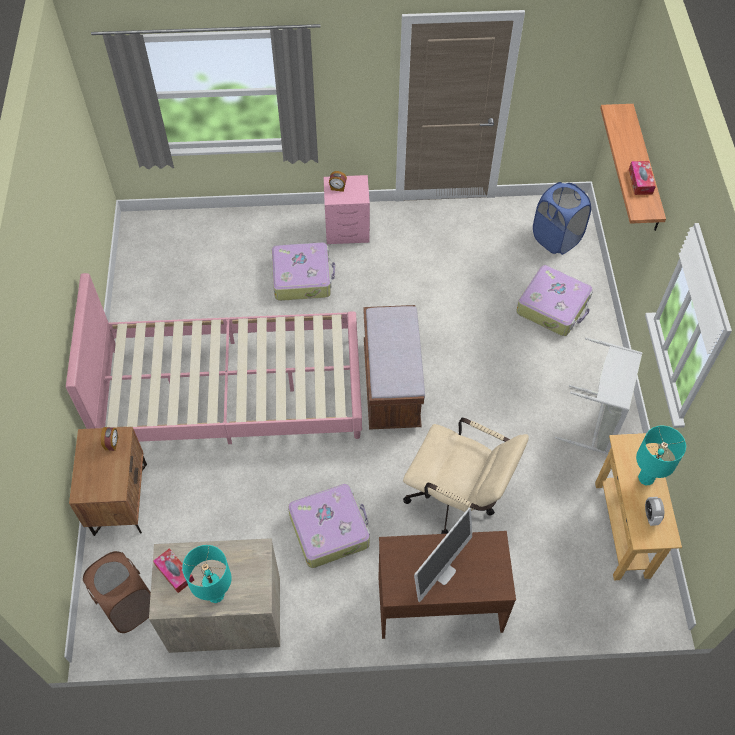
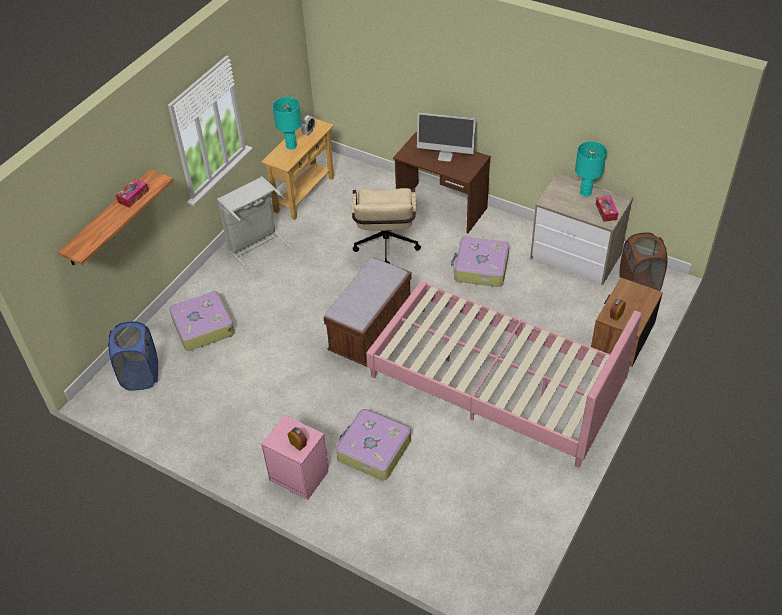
camera: 145 degrees left, 10 degrees down
(441, 571) = (445, 156): monitor -> monitor turned 150 degrees counterclockwise
(457, 499) = (386, 248): beige office chair -> beige office chair turned 150 degrees counterclockwise

